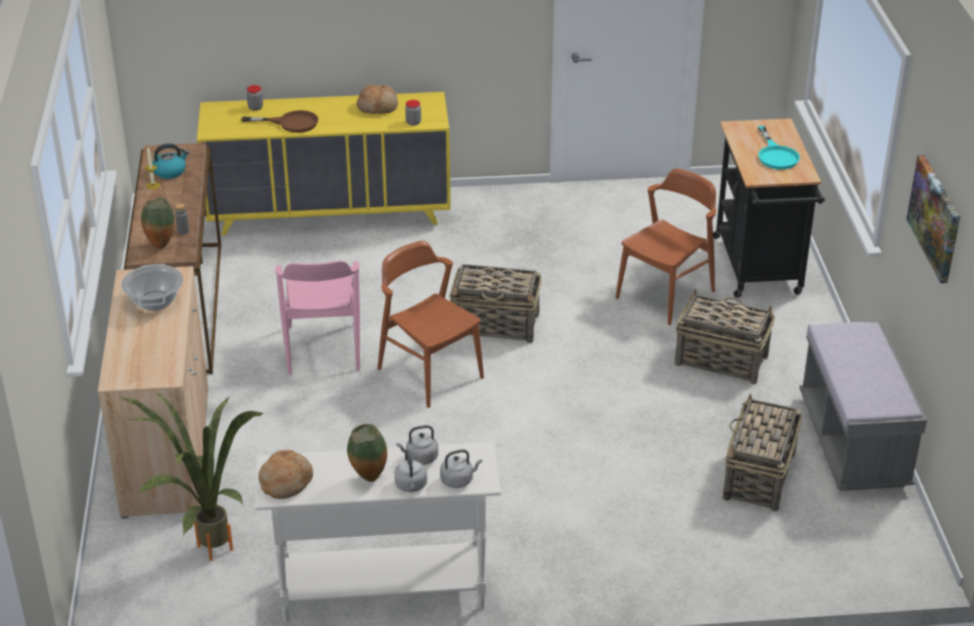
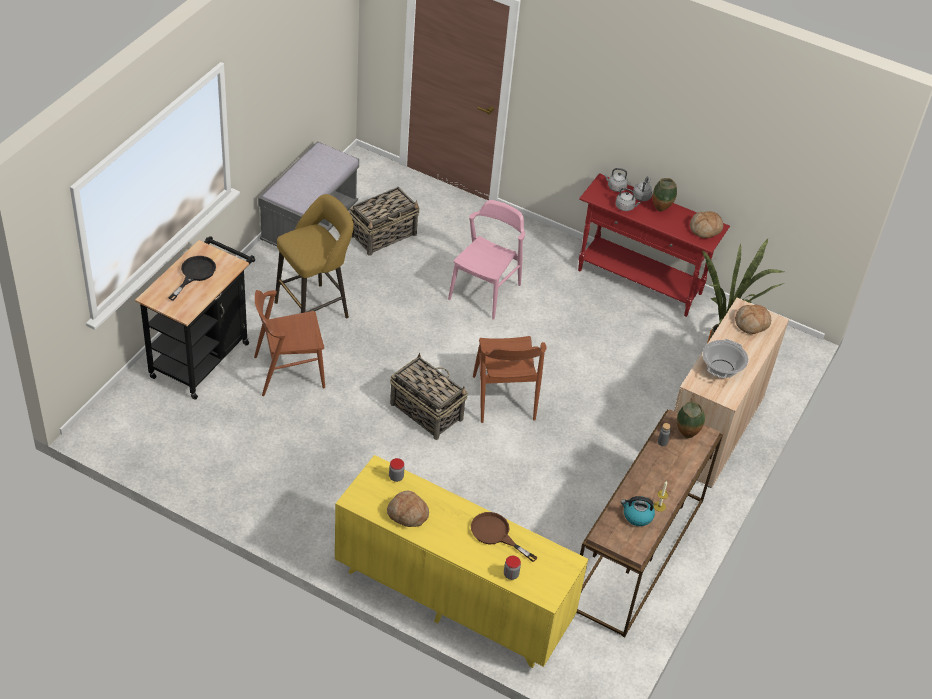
camera: 150 degrees left, 10 degrees up
(144, 364) = (752, 323): none -> bread
(323, 348) = (559, 457): pink chair -> pink chair (485, 291)
(382, 591) = (639, 282): white console table -> red console table
(720, 360) = (315, 308): basket -> yellow stool
(776, 155) = (194, 274): turquoise frying pan -> black frying pan
(935, 218) = (283, 71): picture -> none

